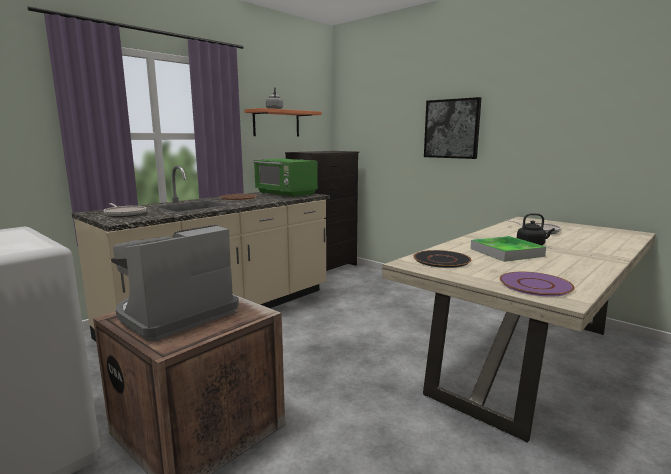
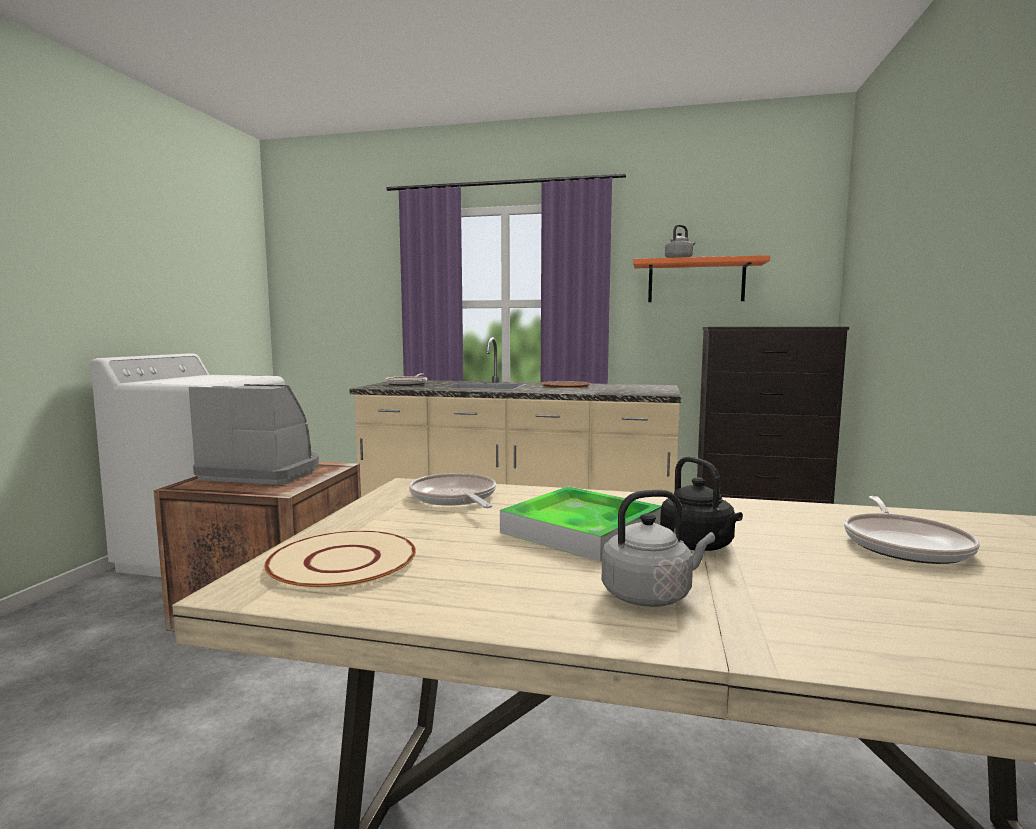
camera: 60 degrees right, 5 degrees down
(286, 194) = (637, 389): green microwave -> none
(442, 260) = (454, 498): black plate -> frying pan
(452, 129) = (964, 262): picture -> none
(534, 285) = (343, 561): purple plate -> beige plate
(578, 257) = (650, 595): none -> grey kettle

